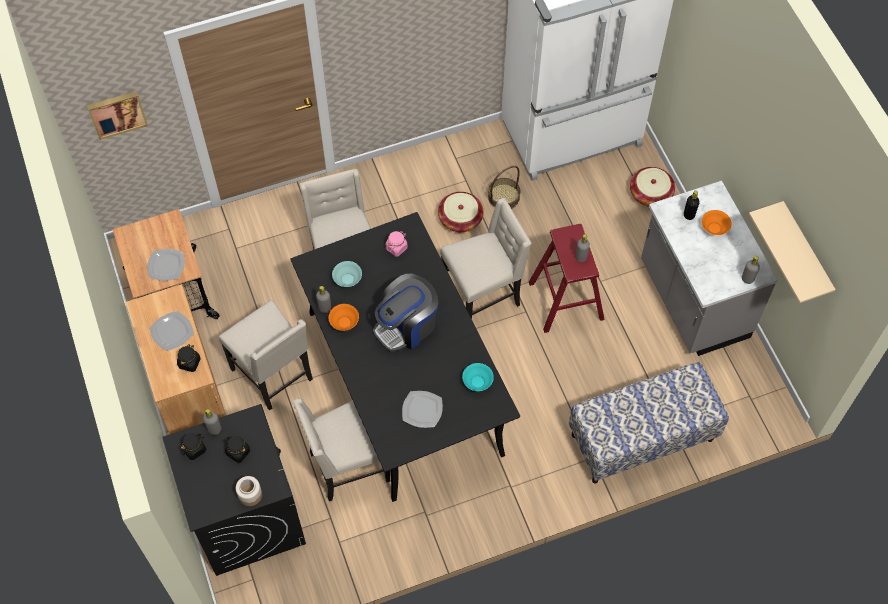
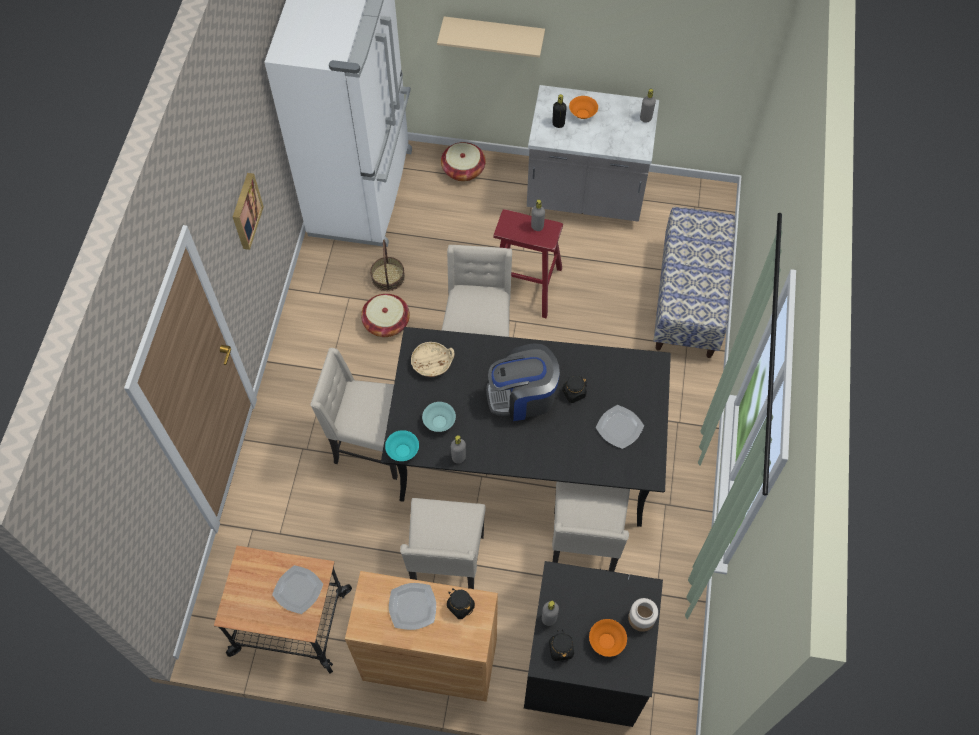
camera: 60 degrees left, 0 degrees up
(117, 113) = (134, 517): picture -> picture (245, 211)
(238, 452) = (587, 607): black jar -> black jar (573, 393)
(274, 375) = (447, 566): beige chair -> beige chair turned 105 degrees clockwise
(344, 322) = (485, 447): orange bowl -> orange bowl (606, 640)
(396, 248) = (432, 363): pink jar -> beige bowl
(407, 325) = (522, 396): coffee machine -> coffee machine turned 90 degrees clockwise
(477, 382) = (617, 368): turquoise bowl -> turquoise bowl (403, 451)
(805, 253) = (679, 51): beige shelf -> beige shelf (494, 34)

